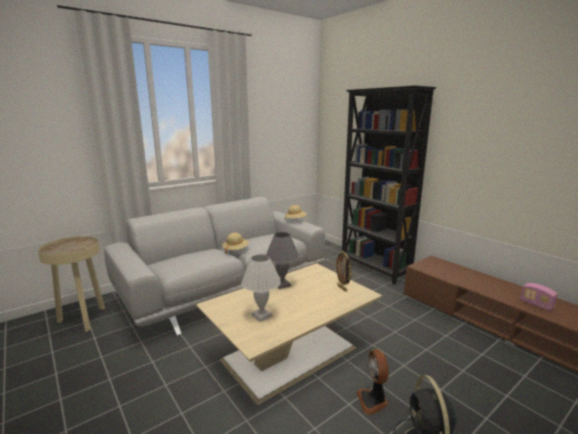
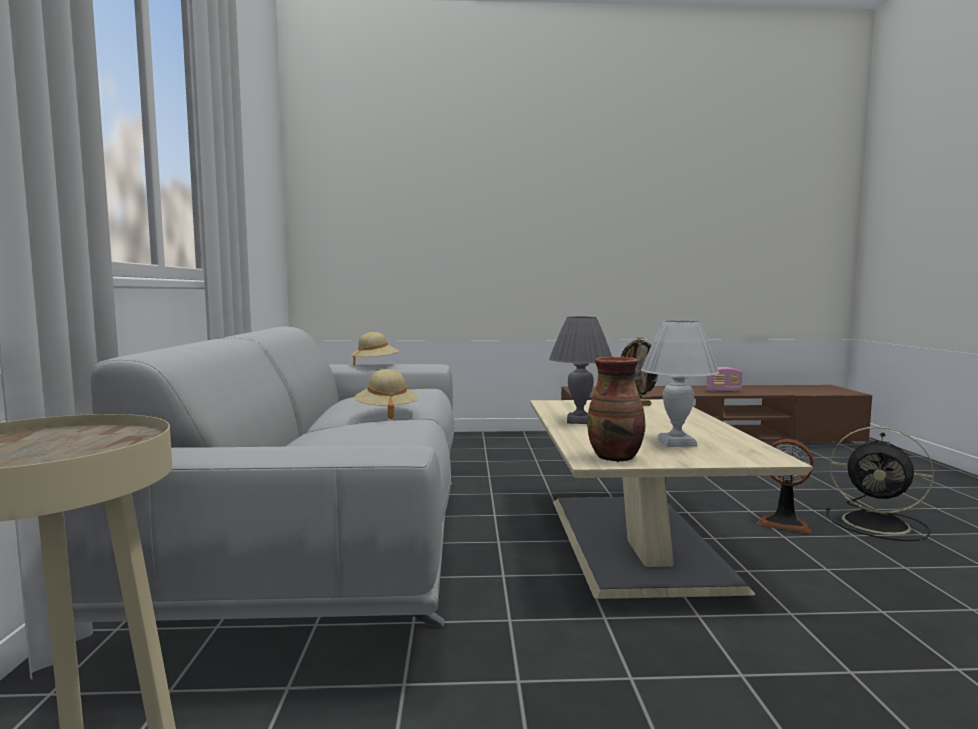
camera: 55 degrees left, 10 degrees down
(220, 308) = (616, 457): none -> vase
(375, 268) = (478, 438): black bookcase -> none

